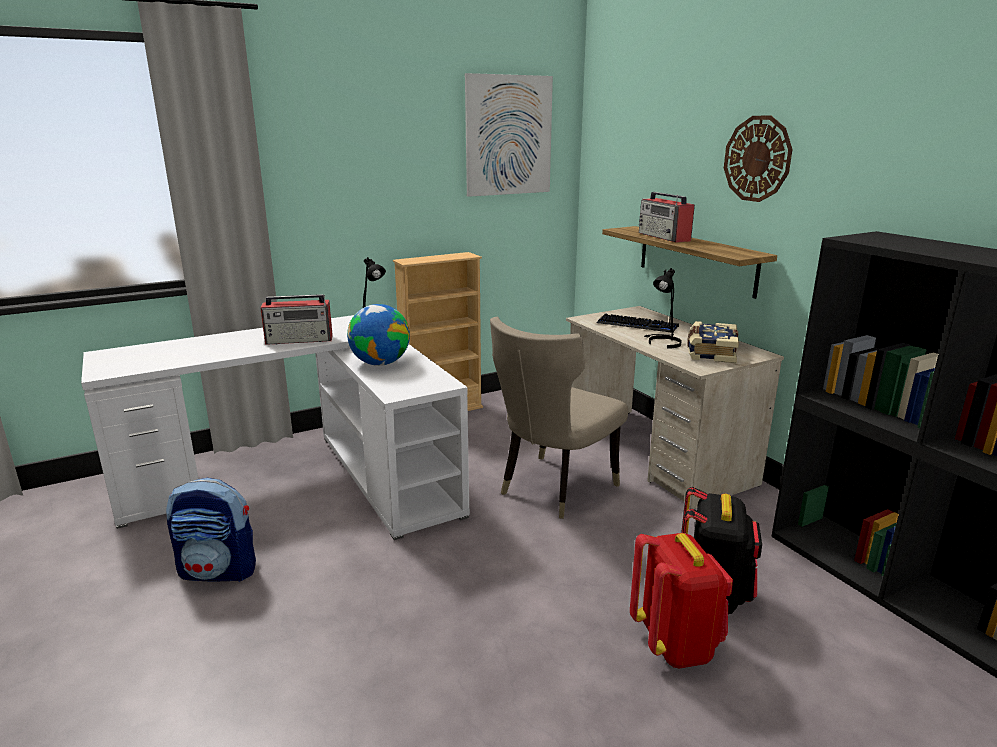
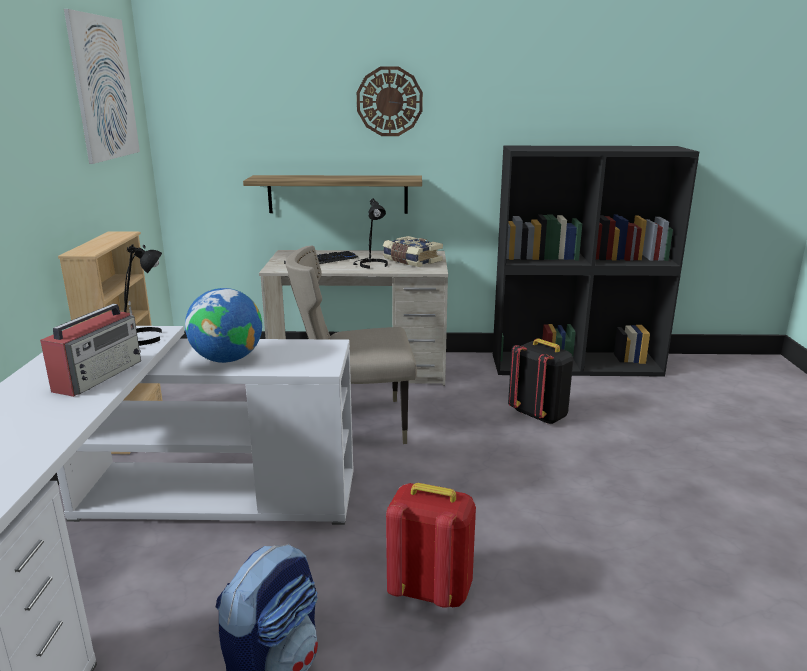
camera: 60 degrees left, 0 degrees up
(553, 489) = (356, 423): beige chair -> beige chair turned 105 degrees clockwise
(664, 237) = (315, 178): radio -> none
(676, 644) = (576, 444): red backpack -> red backpack (430, 590)

